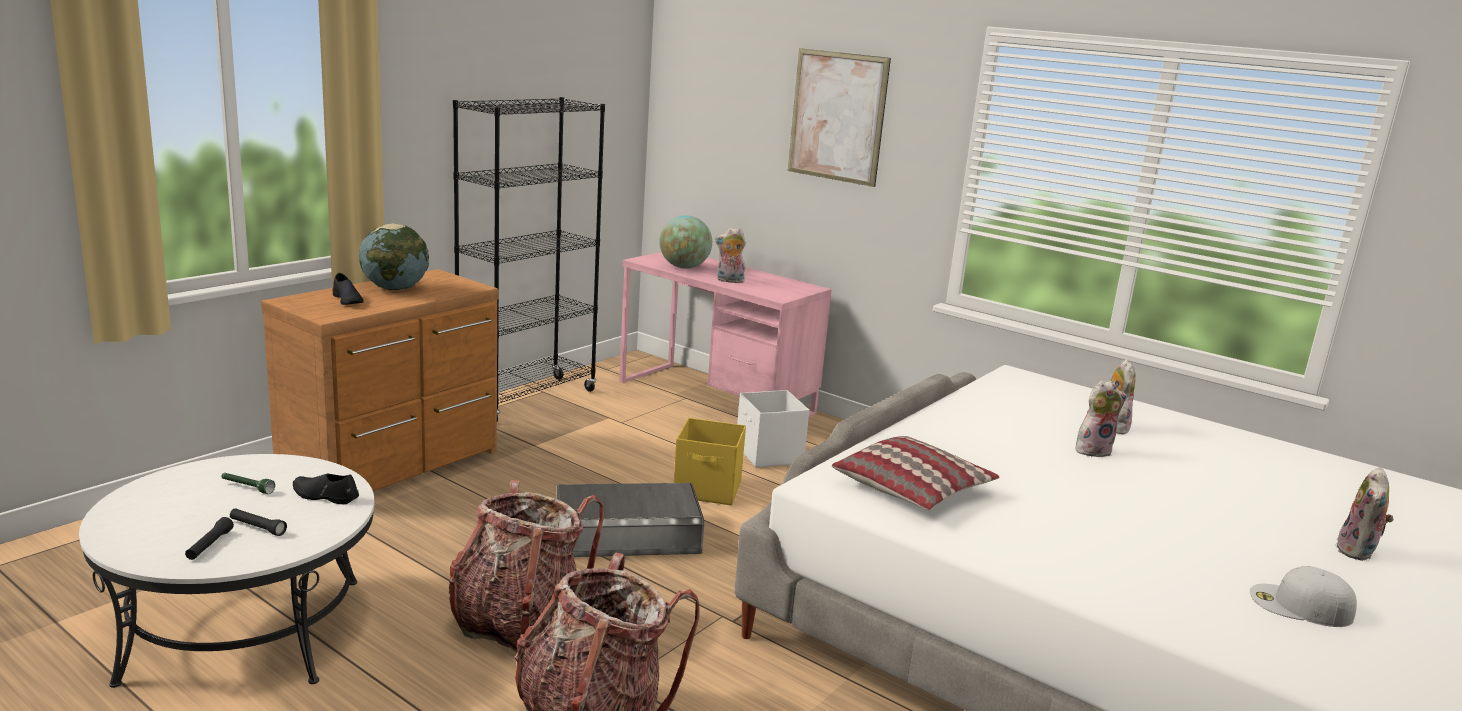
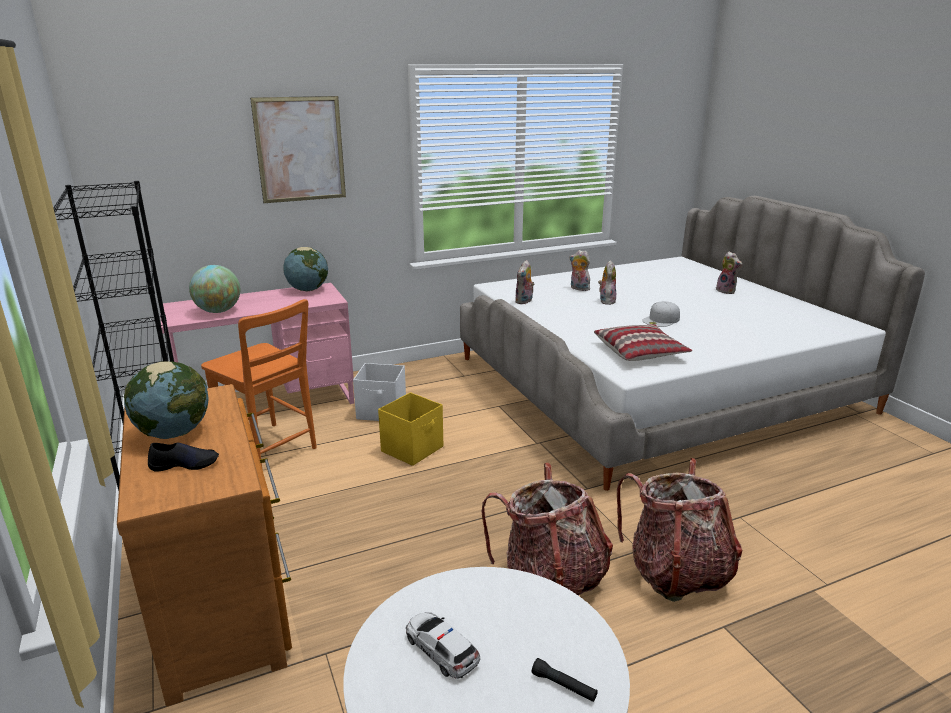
camera: 60 degrees left, 5 degrees up
(247, 487) = (441, 649): green flashlight -> toy car
(257, 527) = (537, 648): black flashlight -> none
(325, 495) = (486, 596): black shoe -> none
(627, 534) = (453, 500): grey storage box -> none
(630, 422) = (270, 451): none -> orange chair
(729, 281) = (275, 305): plush toy -> plush toy (524, 301)
(792, 284) = (307, 290): none -> globe
(1300, 605) = (773, 315): white cap -> white cap (661, 320)

